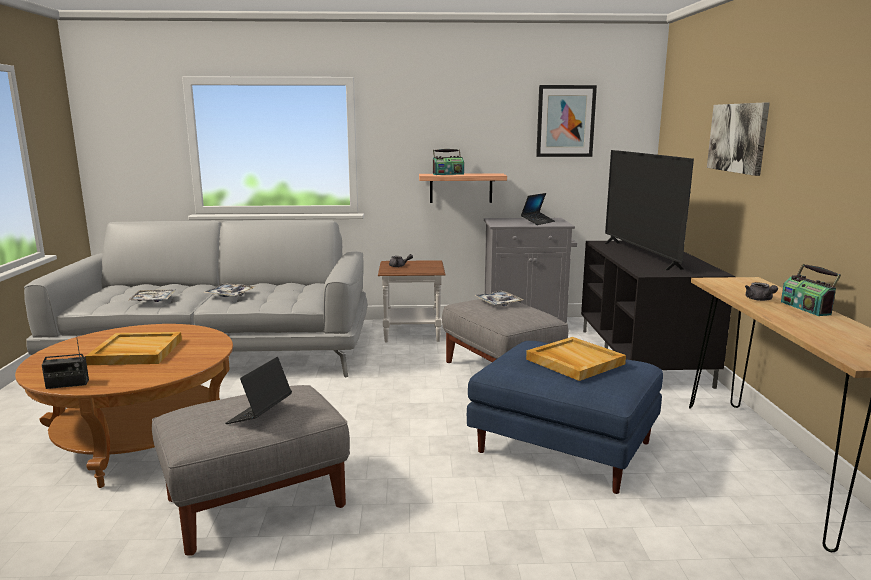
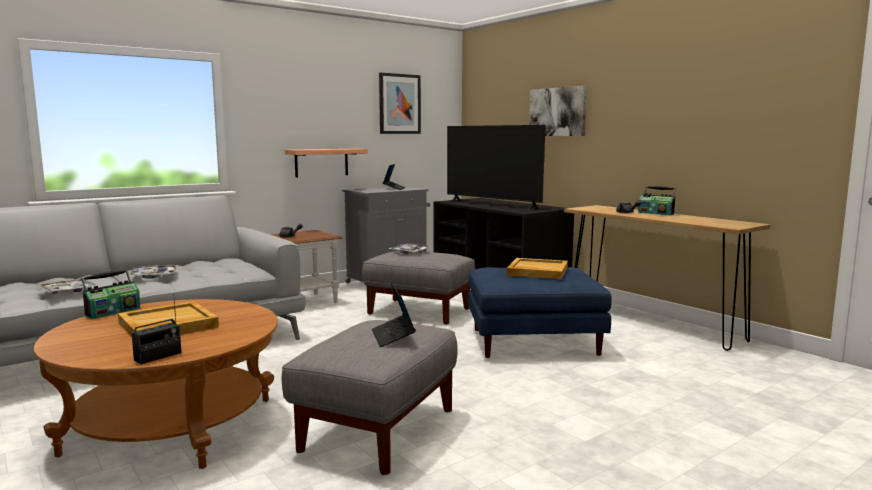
camera: 35 degrees left, 5 degrees down
(448, 174) = (314, 149): radio -> radio (112, 312)

